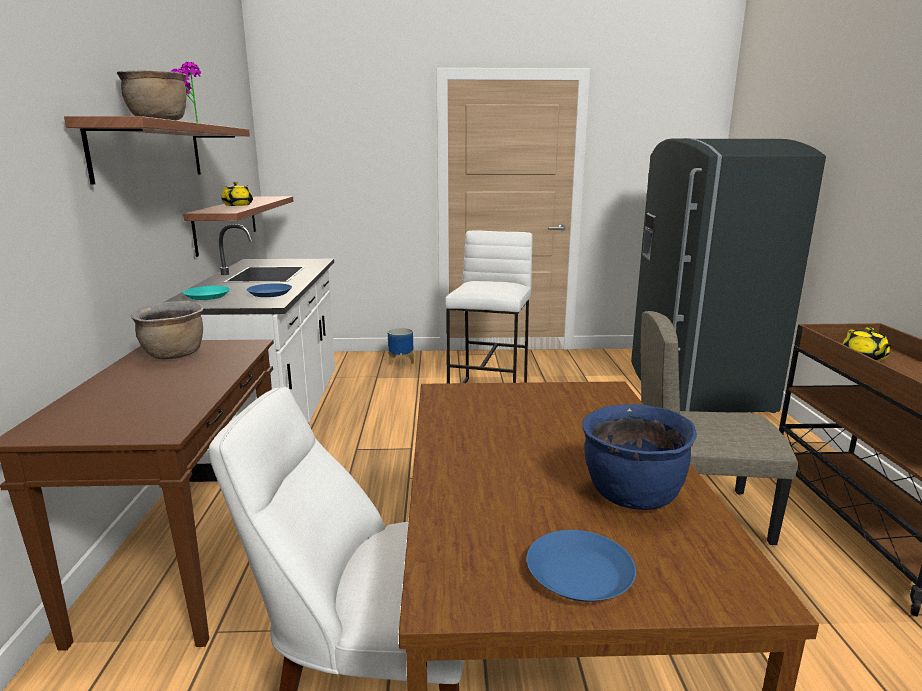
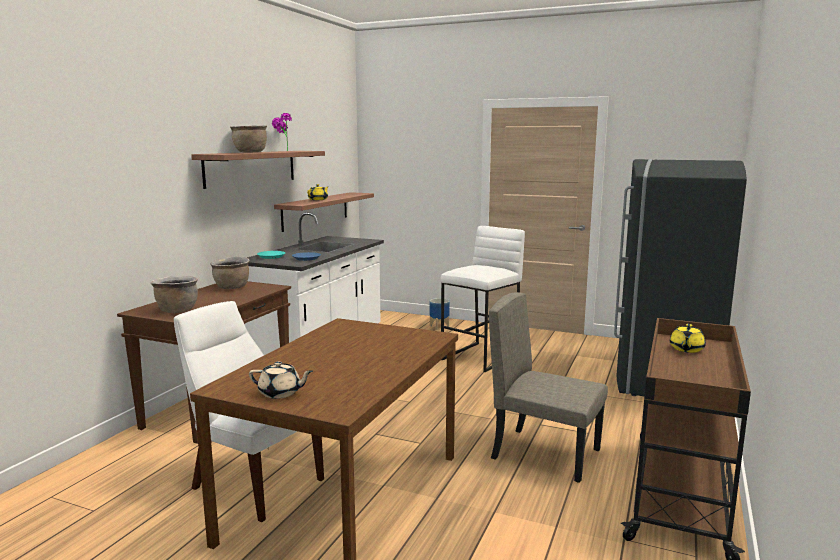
camera: 25 degrees right, 5 degrees down
(120, 417) = (177, 310): none -> brown cooking pot
(579, 573) = (280, 393): blue plate -> beige teapot
(632, 496) = (354, 377): blue cooking pot -> none

